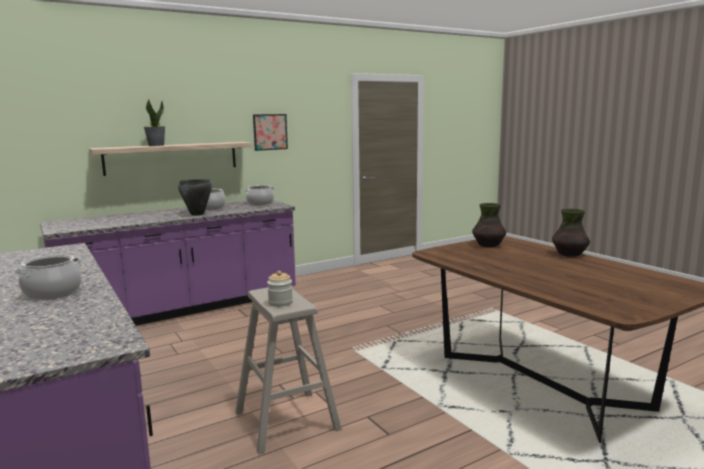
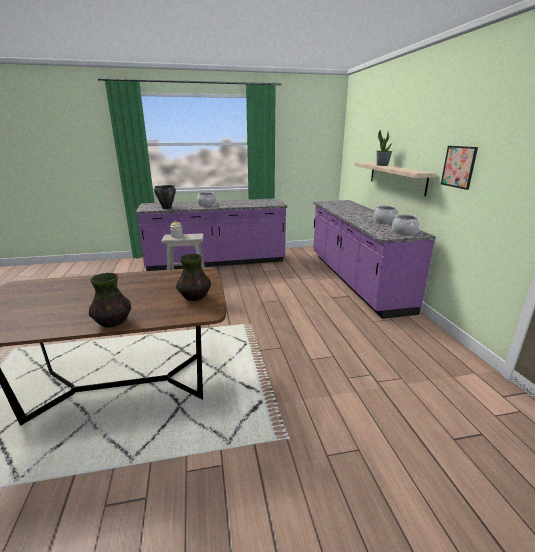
camera: 110 degrees right, 10 degrees up
(197, 214) = (355, 218): black cooking pot -> black cooking pot (166, 208)

